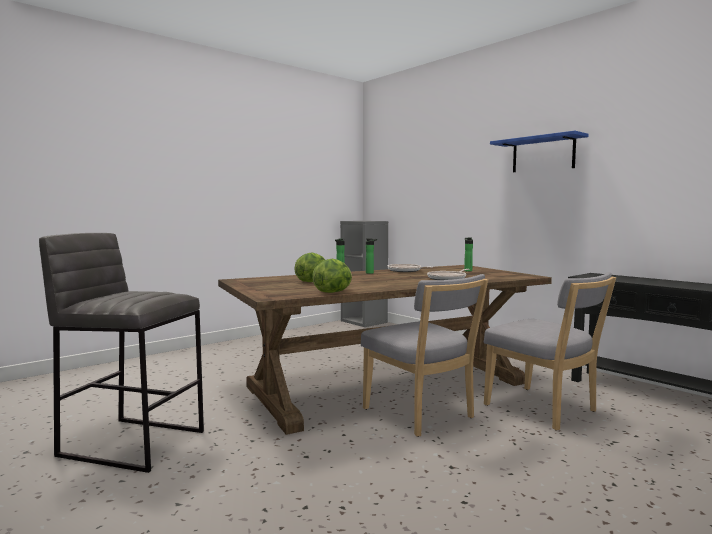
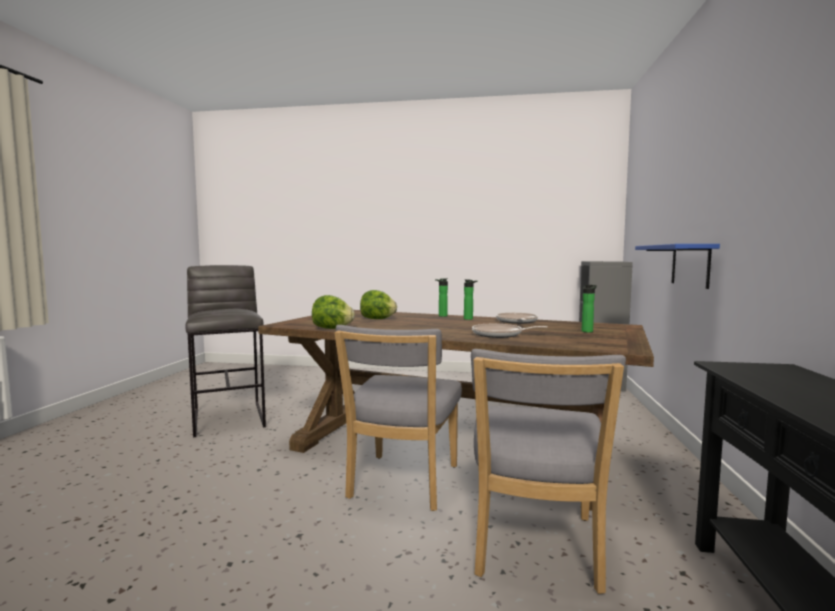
camera: 50 degrees right, 0 degrees up
(543, 154) = (757, 147): blue shelf -> blue shelf (690, 265)

